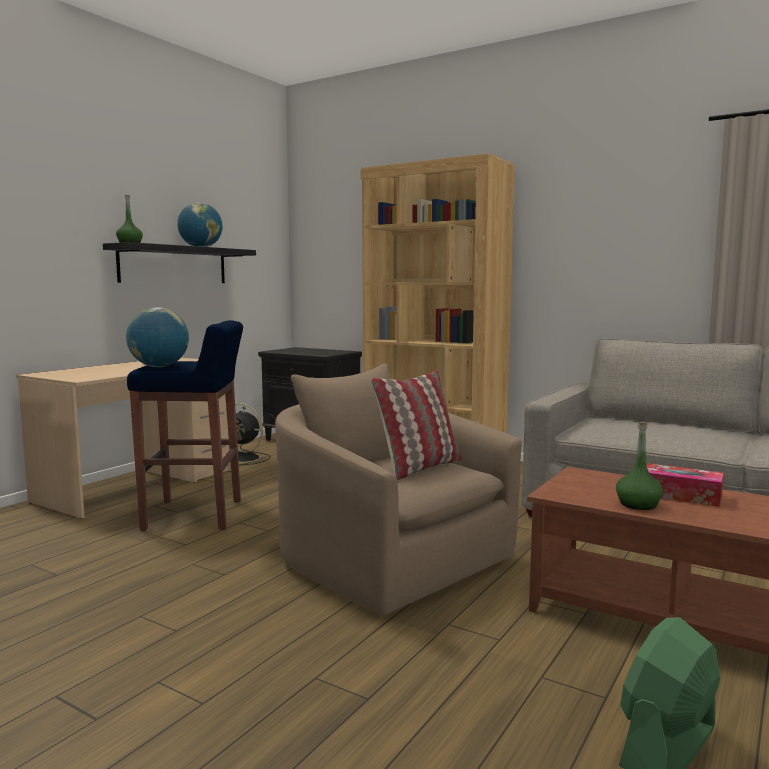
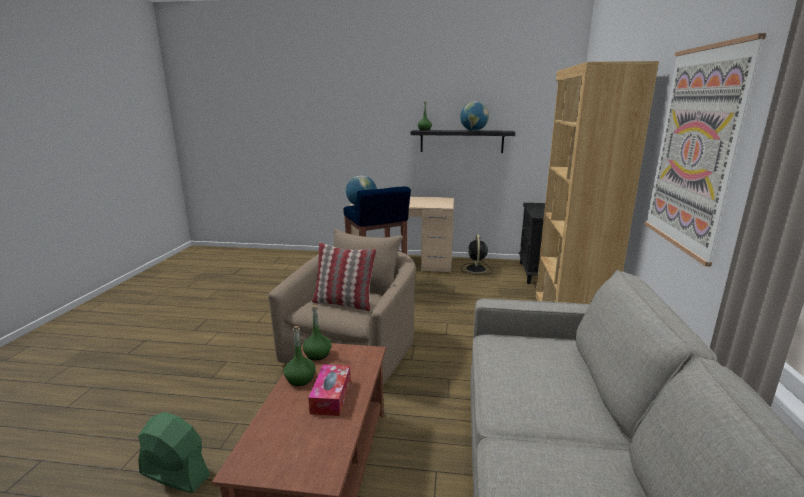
camera: 65 degrees right, 10 degrees up
(574, 492) = (317, 355): none -> green bottle
(596, 234) = (694, 150): none -> picture

